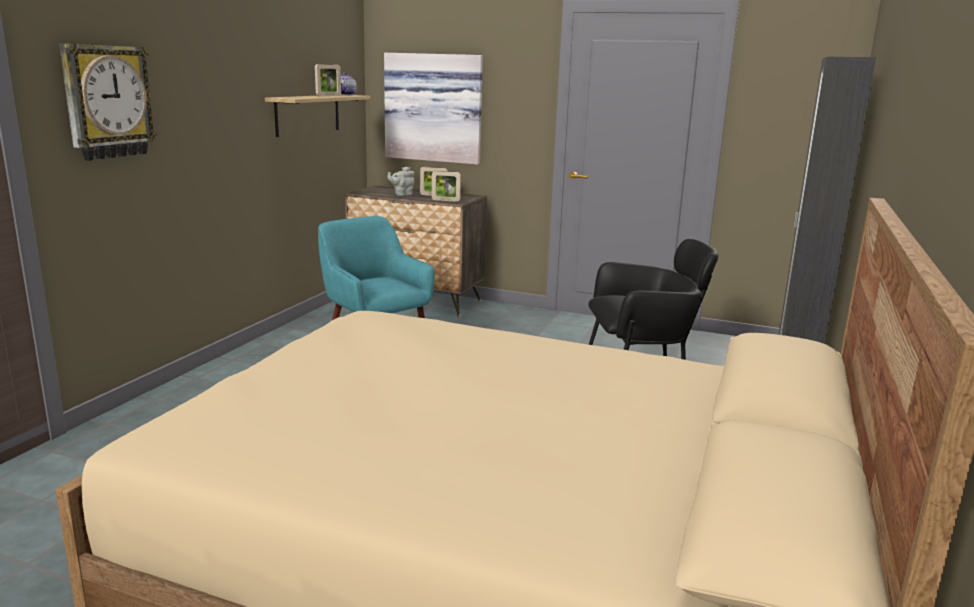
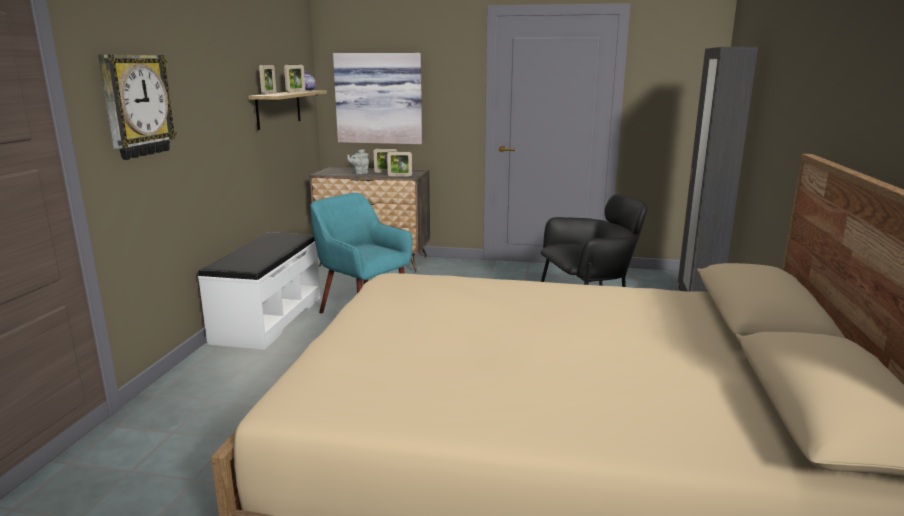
camera: 10 degrees left, 0 degrees up
(265, 353) = (267, 319): none -> white bench
(292, 96) = (269, 94): none -> picture frame

